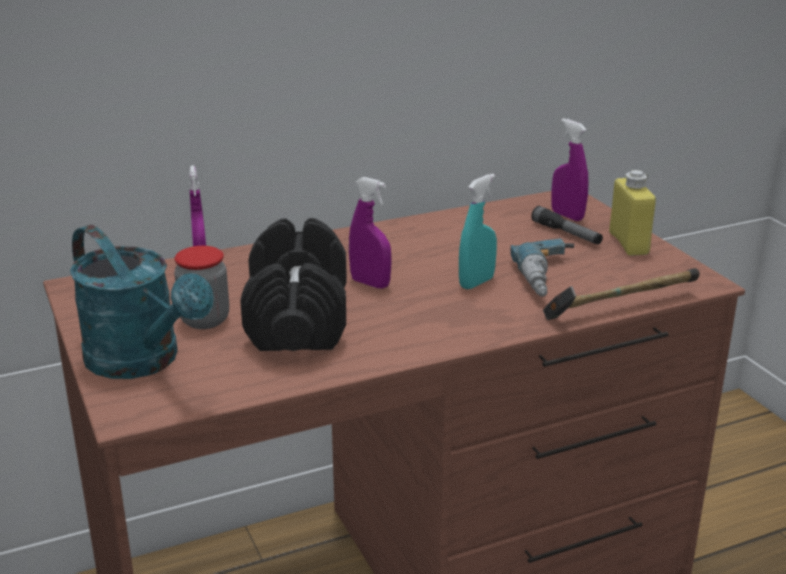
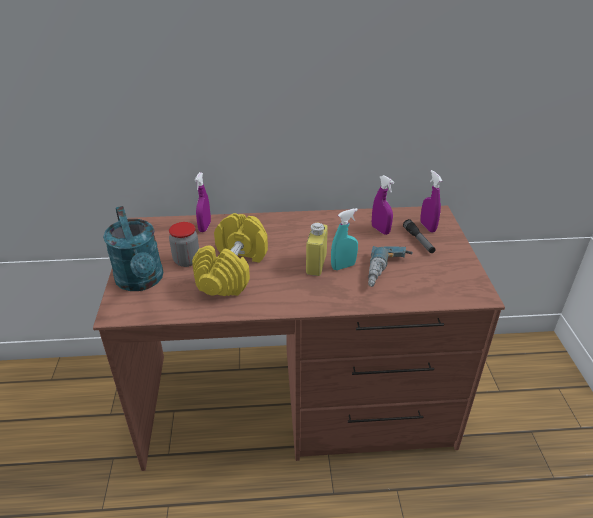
camera: 20 degrees right, 10 degrees up
(297, 319) = (232, 270): black dumbbell -> yellow dumbbell
(370, 283) = (285, 254): purple spray bottle -> purple spray bottle (380, 230)
(618, 309) = (414, 304): hammer -> none
(628, 243) = (452, 255): yellow bottle -> yellow bottle (316, 264)

